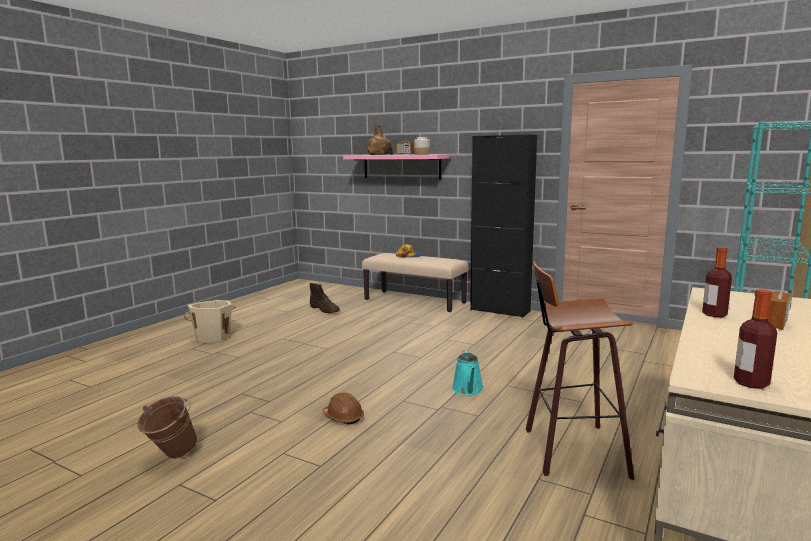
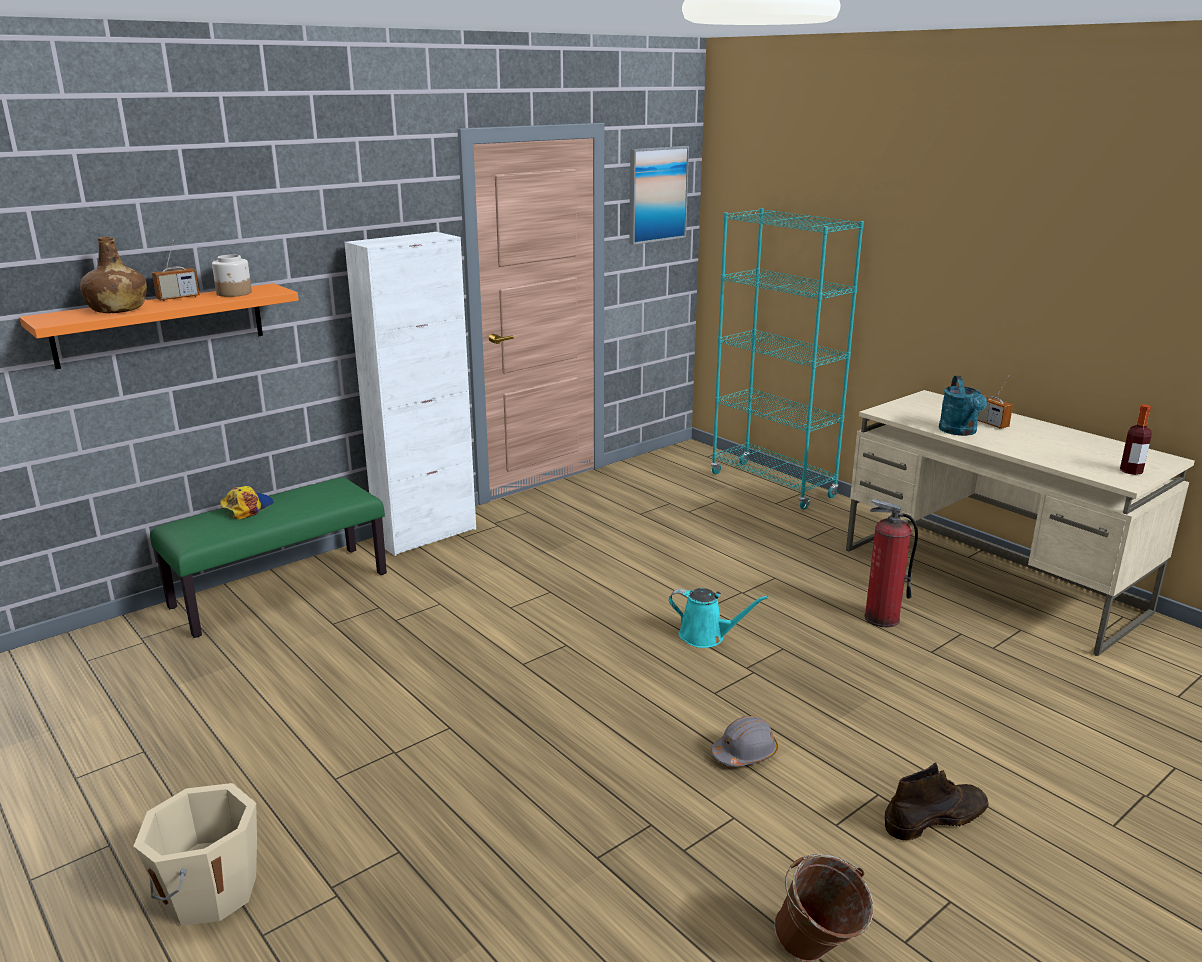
camera: 70 degrees left, 10 degrees up
(325, 310) = (200, 698): brown boot -> brown boot (936, 818)
(343, 417) = (745, 753): brown hard hat -> grey hard hat
(401, 166) = (160, 325): pink shelf -> orange shelf
(415, 301) = (280, 589): beige bench -> green bench
(500, 310) = (426, 535): black cabinet -> white cabinet
(571, 451) = (881, 618): stool -> fire extinguisher
(714, 314) = (960, 432): bottle -> turquoise watering can
(751, 120) = (657, 194): none -> picture

